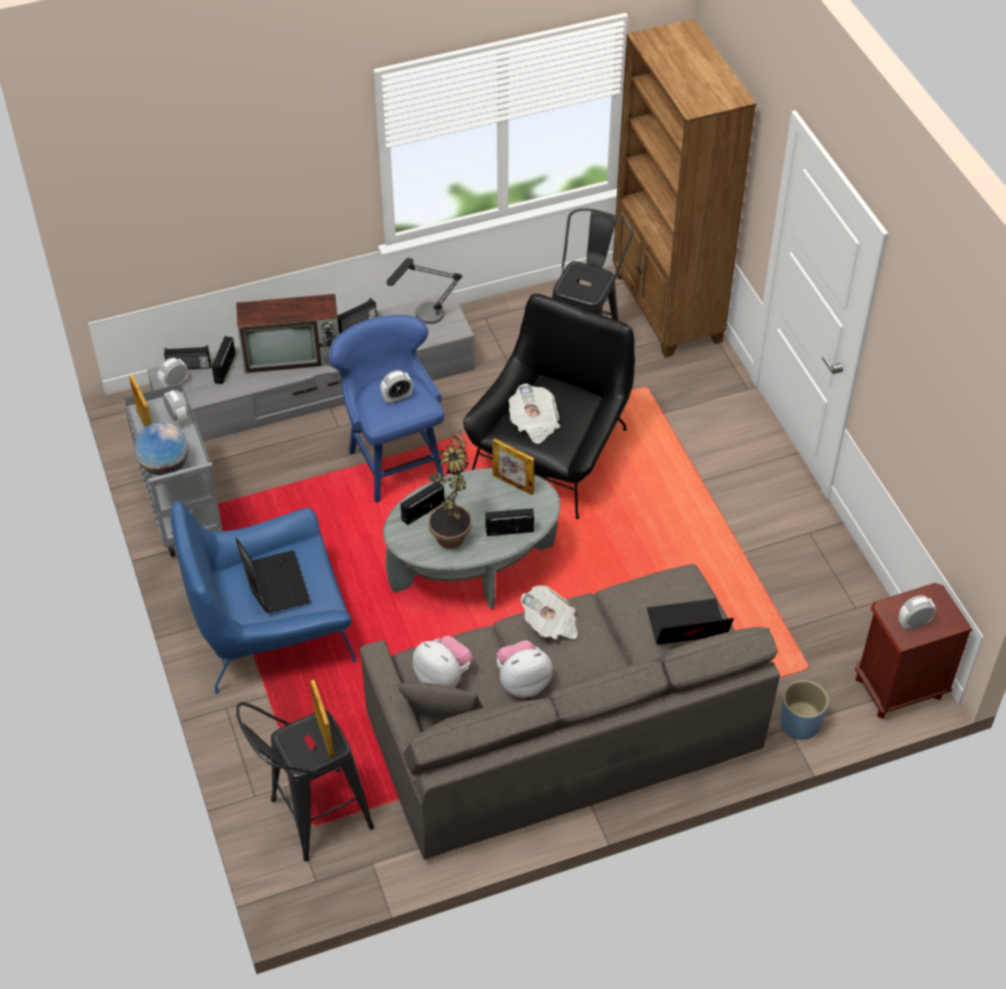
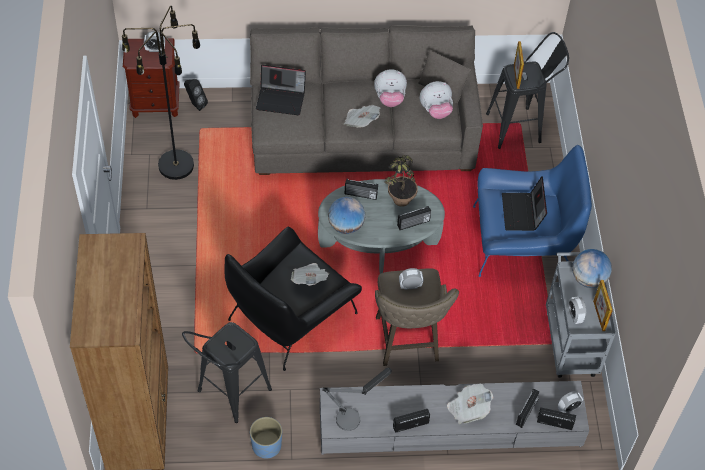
camera: 165 degrees left, 5 degrees up
(294, 356) = (468, 409): television -> newspaper
(394, 462) = (407, 342): blue stool -> beige stool
(443, 677) = (435, 111): plush toy -> plush toy turned 75 degrees counterclockwise
(513, 484) = (345, 226): picture frame -> globe
(799, 724) = (224, 101): blue planter -> blue planter (267, 445)
(807, 601) = (176, 166): none -> floor lamp
(839, 706) = (195, 104): none -> black speaker

